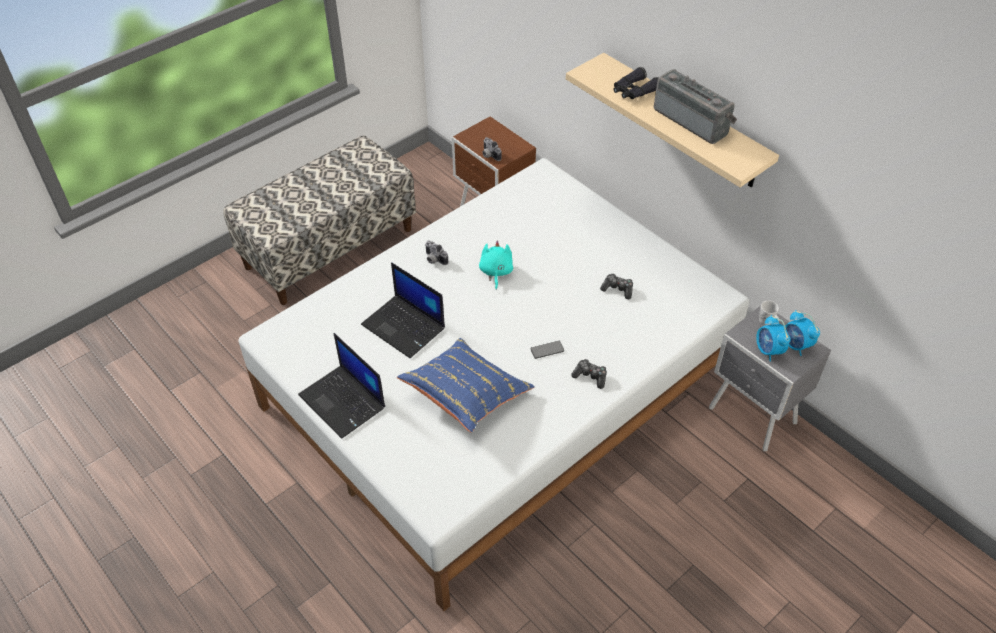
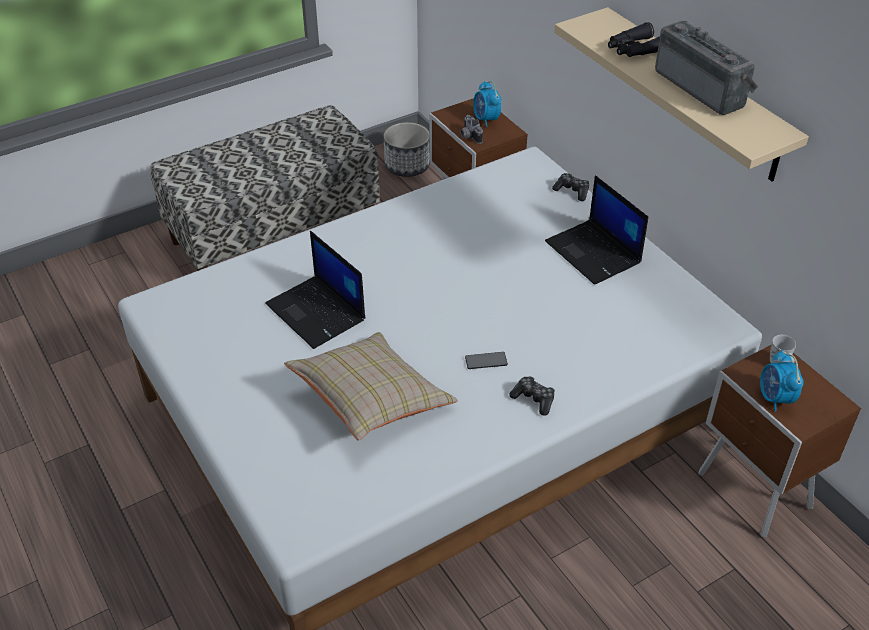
camera: 10 degrees right, 5 degrees down
(343, 401) = (219, 388): laptop -> laptop (594, 253)
(427, 174) = (407, 166): none -> planter
(434, 259) = (373, 242): camera -> none
(466, 395) = (371, 401): blue pillow -> beige pillow
(496, 272) = (444, 264): turquoise plush toy -> none
(617, 289) = (592, 302): game controller -> game controller (572, 191)
(753, 417) = (755, 493): grey nightstand -> brown nightstand
(795, 345) = (813, 396): alarm clock -> alarm clock (486, 119)

